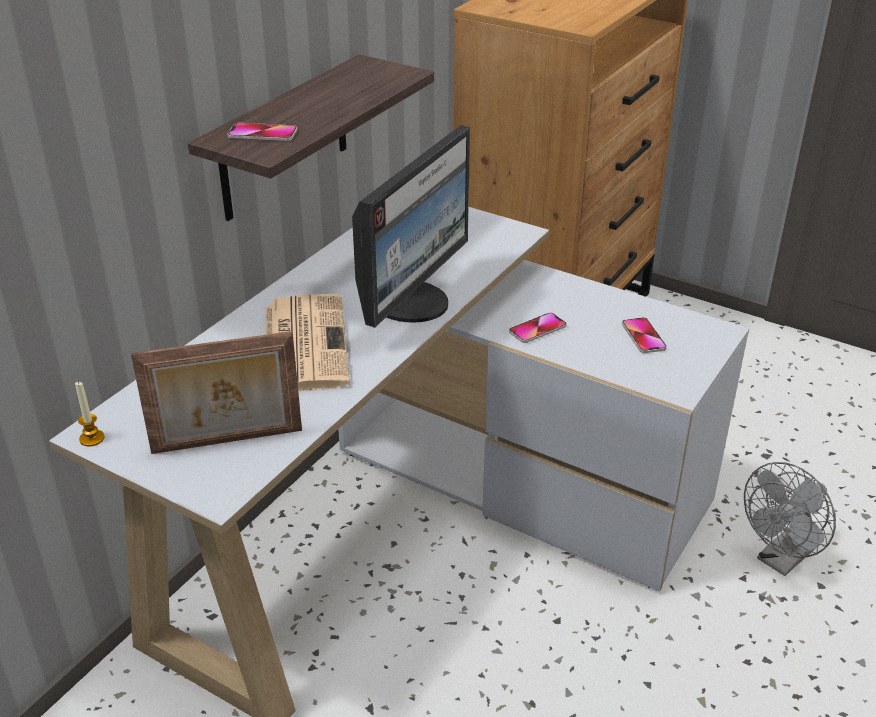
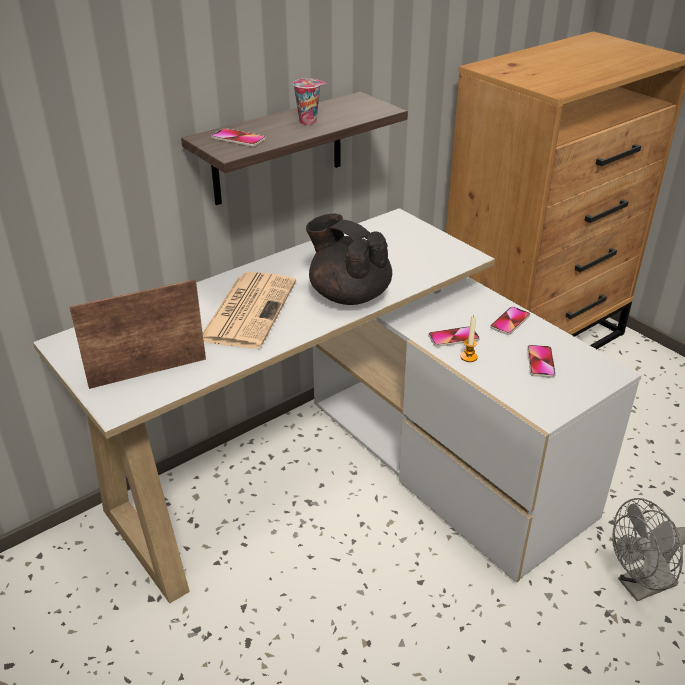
camera: 20 degrees right, 0 degrees up
(92, 438) = (60, 347): candle -> candle (468, 357)
(227, 443) = (148, 371): picture frame -> picture frame turned 150 degrees clockwise
(331, 100) = (309, 122): none -> cup
(412, 302) = (349, 295): monitor -> black teapot
(587, 299) = (510, 321): none -> phone

